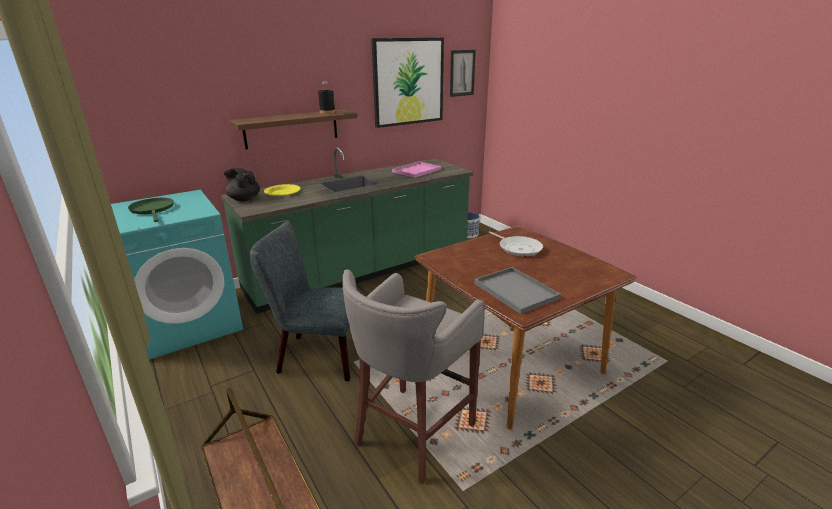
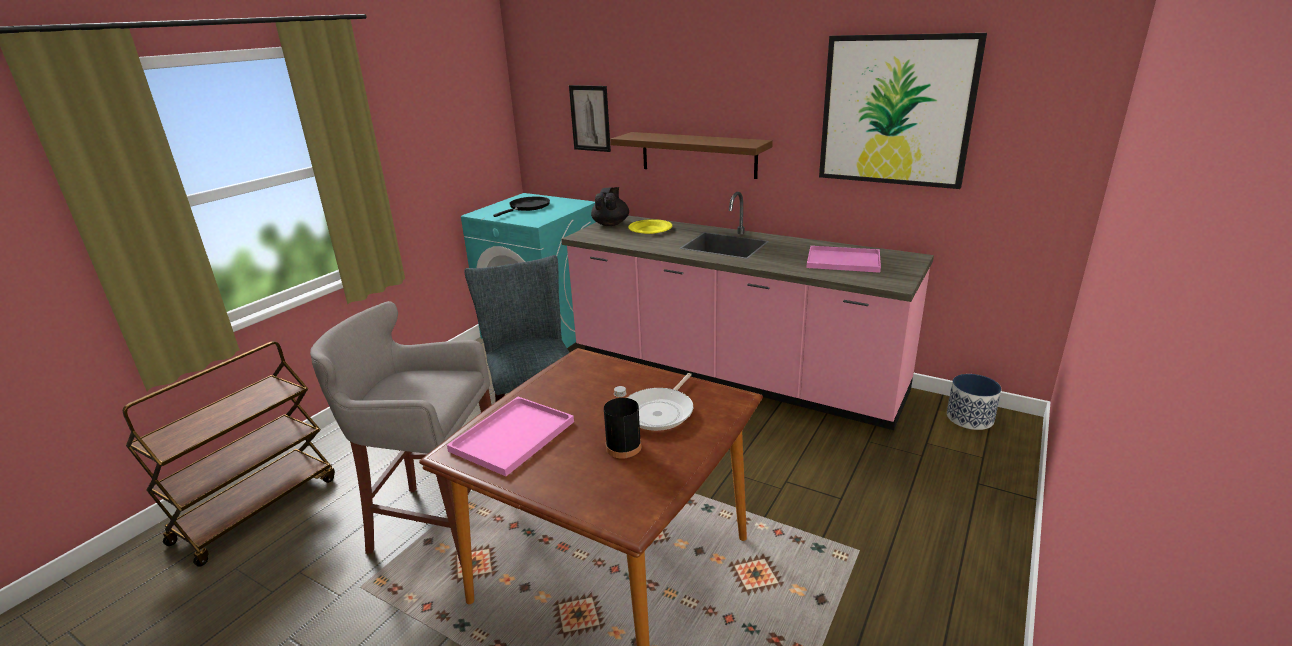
camera: 65 degrees right, 0 degrees up
(153, 209) = (527, 207): green frying pan -> black frying pan
(327, 112) = (733, 141): black bottle -> black bottle (623, 447)
(361, 271) = (732, 373): green counter -> pink counter
(462, 73) = (1035, 105): picture -> picture (590, 118)
(517, 291) = (512, 437): grey tray -> pink tray

